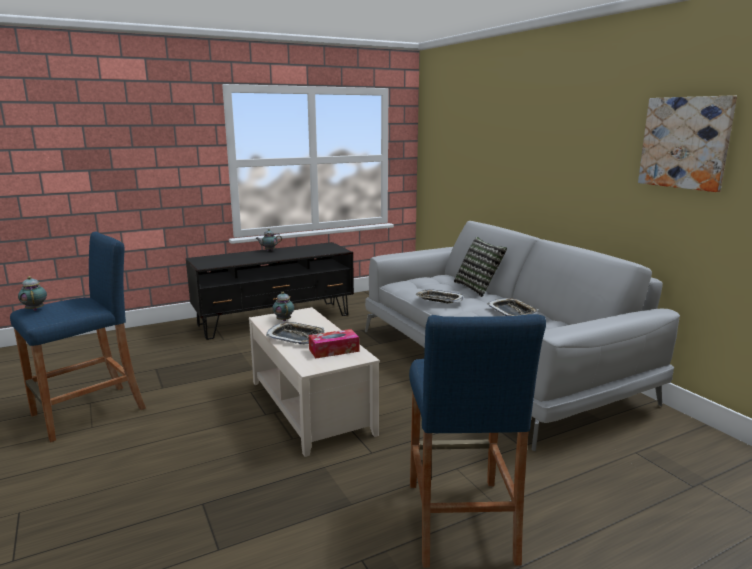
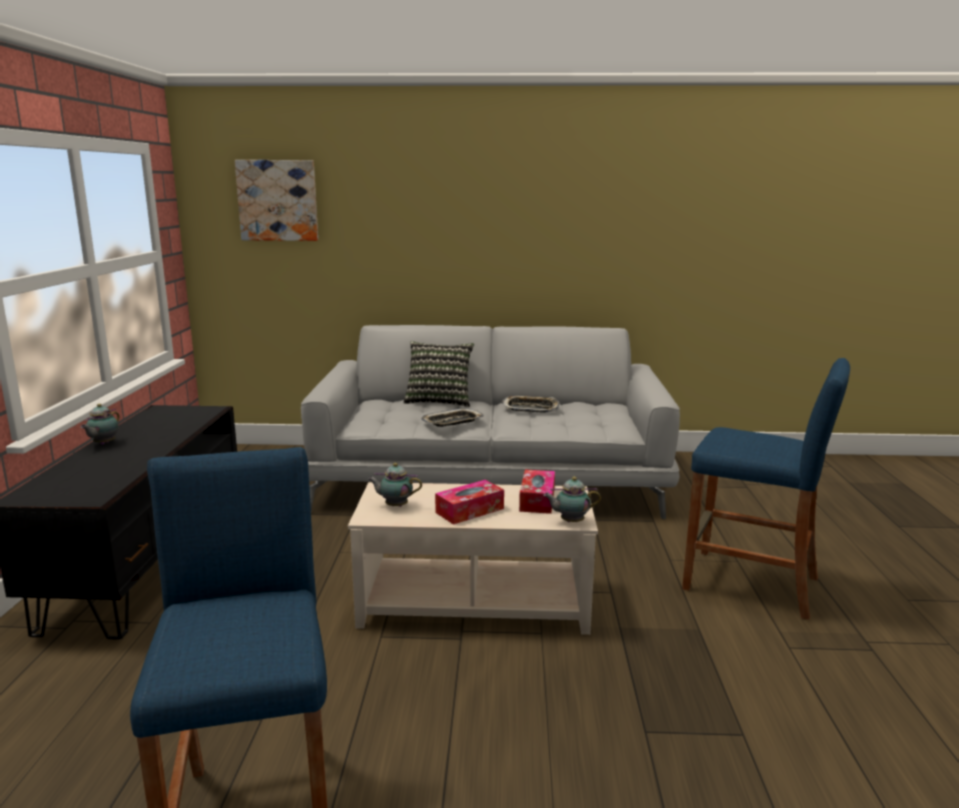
camera: 60 degrees left, 0 degrees up
(35, 309) = (209, 658): teapot -> teapot (570, 521)
(296, 337) = (469, 510): tray -> tissue box
(685, 143) = (627, 214): picture -> picture (278, 200)

